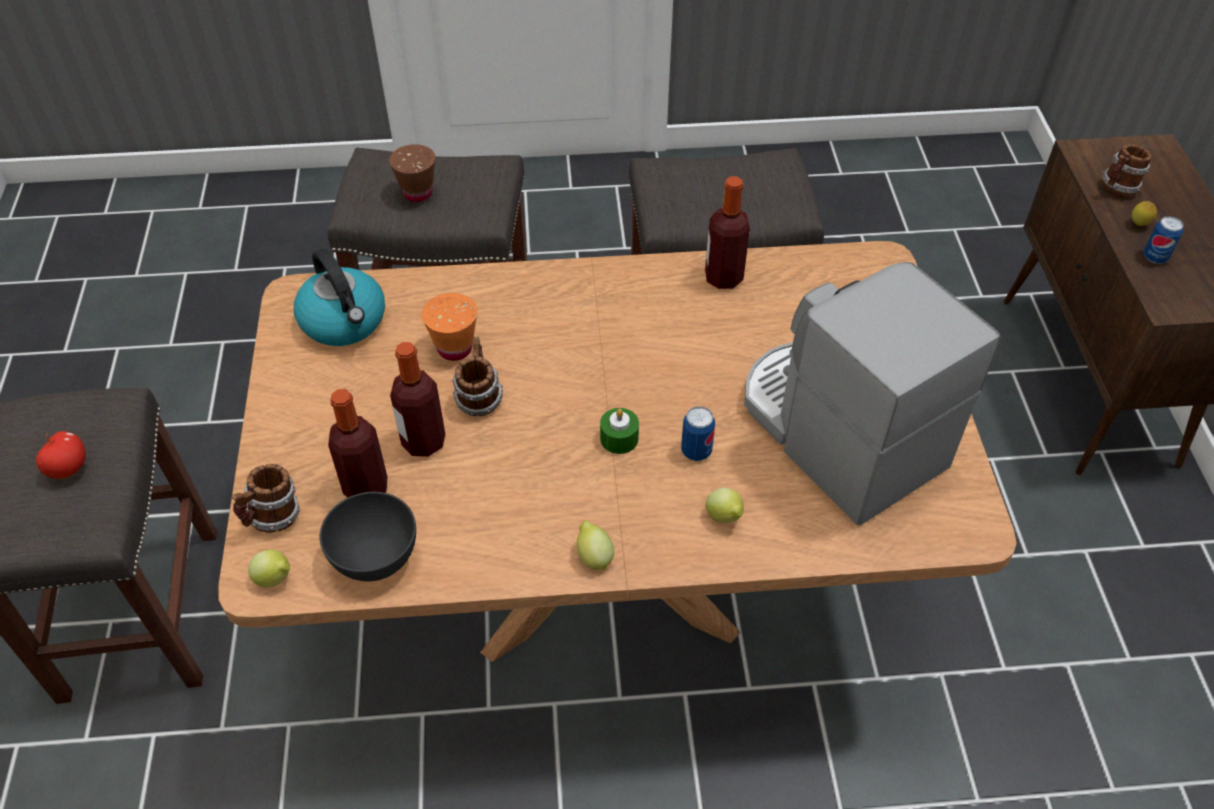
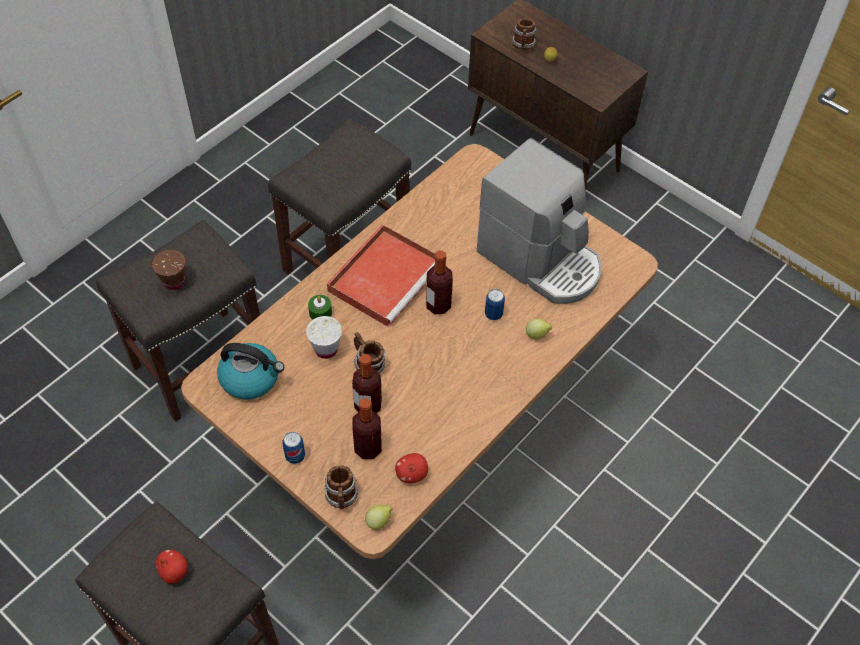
camera: 45 degrees left, 5 degrees up
(374, 557) = (411, 474): grey bowl -> apple
(454, 348) = (326, 349): orange cup -> white cup
(594, 557) = (504, 395): lemon -> none
(616, 318) = (386, 276): none -> red tray
(619, 438) = (454, 334): green candle -> green candle (320, 312)
(723, 277) = (412, 218): bottle -> bottle (438, 305)
(837, 432) = (541, 260): coffee machine -> coffee machine turned 150 degrees counterclockwise
(1155, 257) = (571, 75): can -> can (295, 456)

